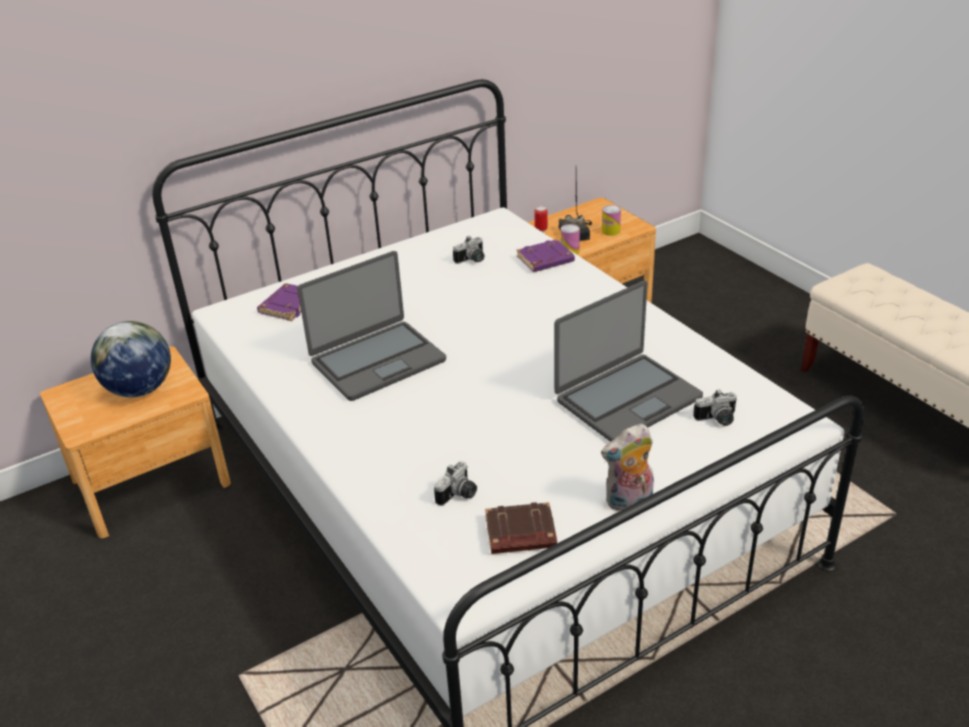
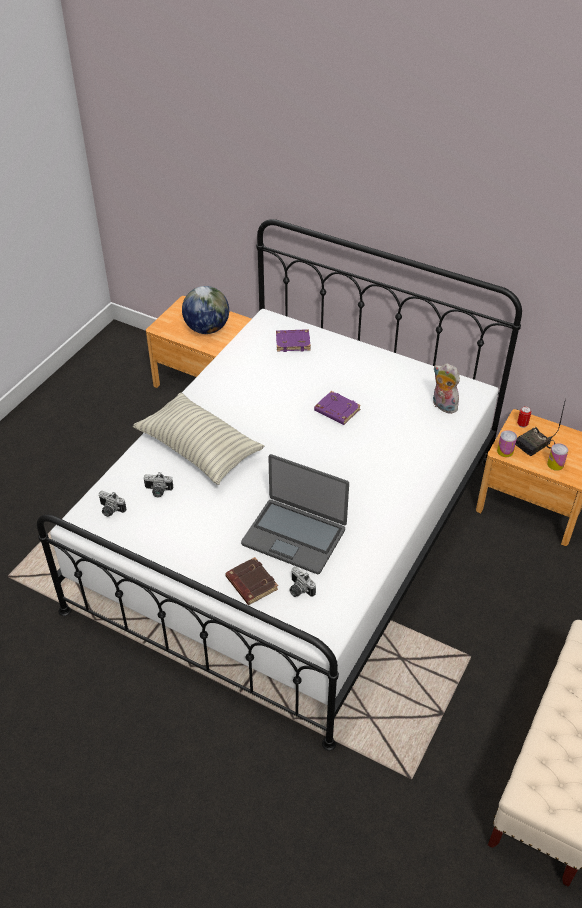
camera: 60 degrees right, 10 degrees up
(377, 361) = (261, 405): laptop -> none
(409, 435) = (199, 449): none -> pillow
(472, 260) = (408, 400): camera -> camera (110, 510)
(520, 534) = (138, 529): brown book -> brown book (250, 583)
(545, 260) = (437, 437): purple book -> purple book (336, 411)
(629, 502) = (190, 569): plush toy -> plush toy (442, 406)

